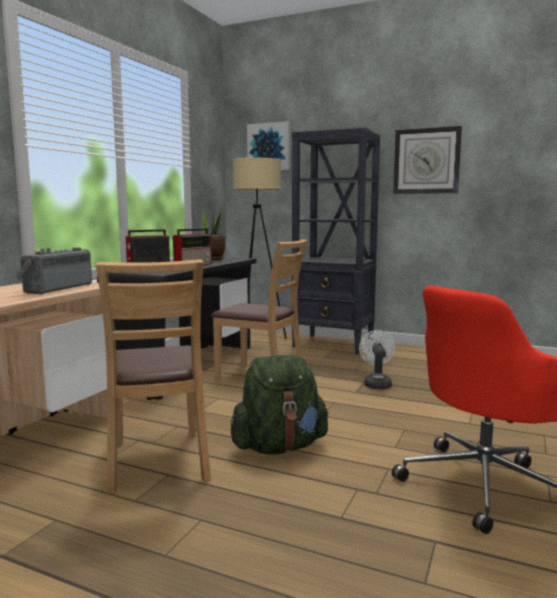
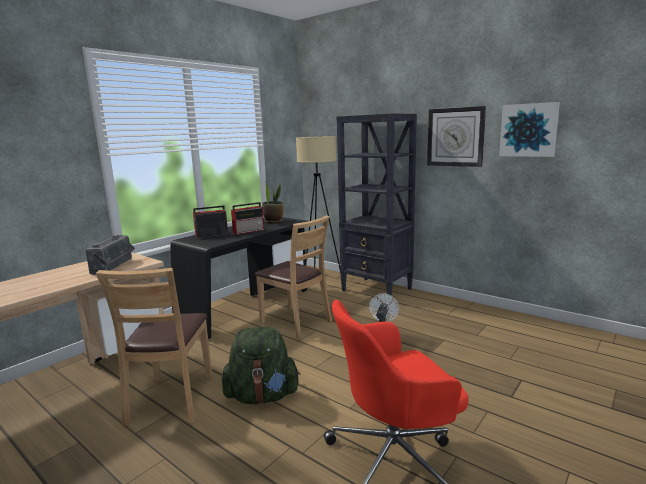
camera: 15 degrees right, 5 degrees up
(56, 288) = (115, 266): radio -> radio turned 150 degrees clockwise
(269, 147) = (332, 122): picture -> picture (528, 130)

